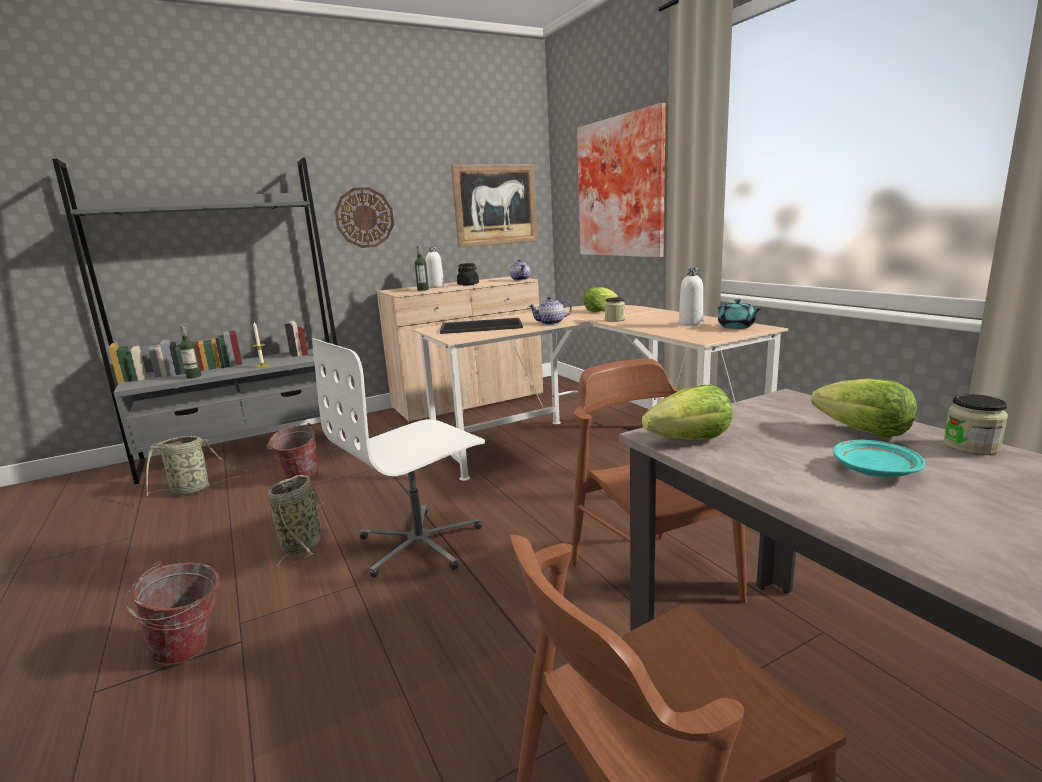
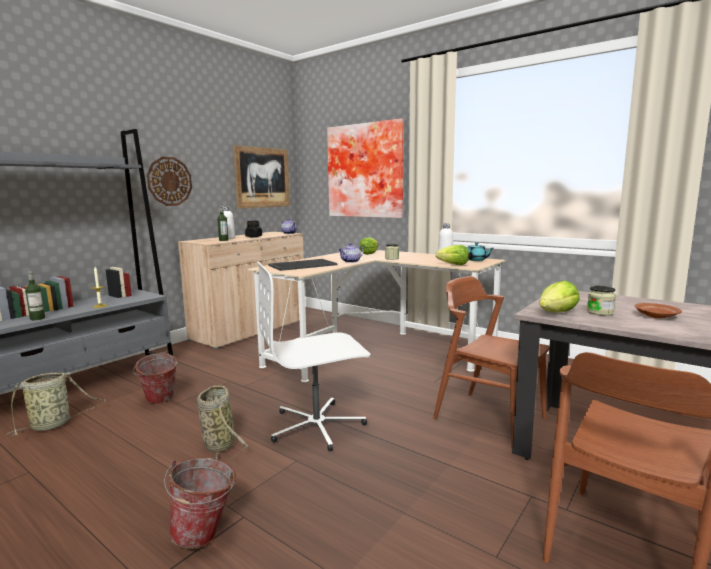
camera: 25 degrees left, 5 degrees down
(420, 543) = (317, 426): white office chair -> white office chair turned 45 degrees clockwise
(864, 432) = (624, 302): lettuce -> lettuce (454, 265)
(874, 470) = (655, 316): turquoise plate -> brown plate
(971, 446) = (674, 304): jar -> jar (600, 312)

